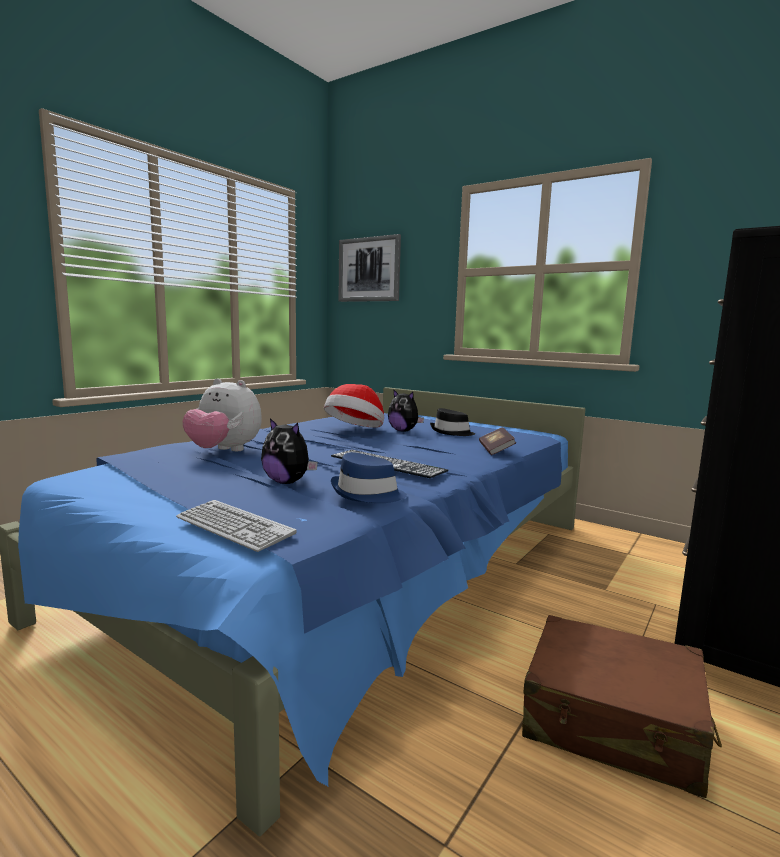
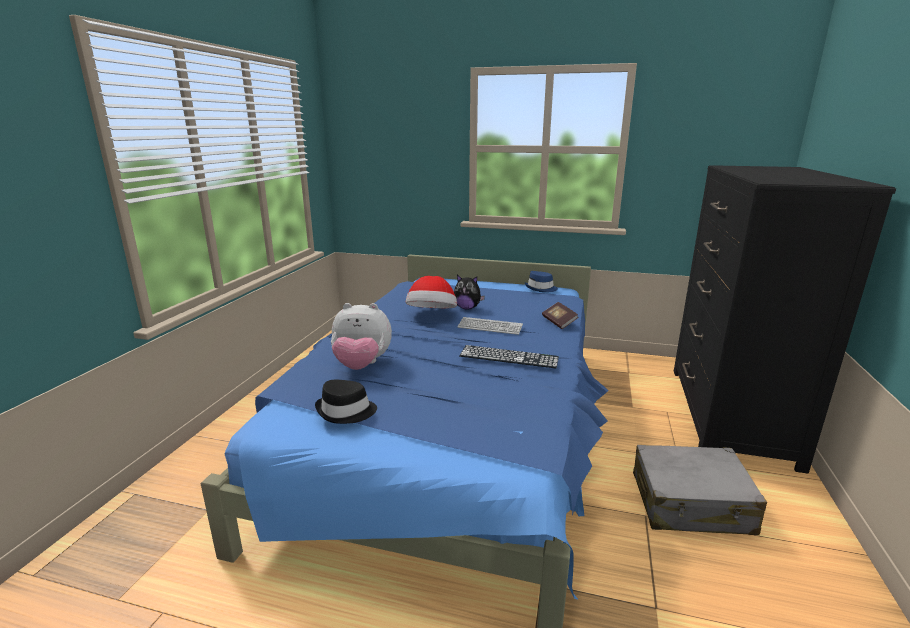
camera: 20 degrees left, 10 degrees up
(234, 526) = (485, 452): keyboard -> keyboard (490, 327)
(287, 482) = (460, 393): plush toy -> none
(367, 494) = (534, 395): blue hat -> blue hat (541, 288)
(369, 269) = (375, 140): picture -> none
(451, 432) = (504, 303): black hat -> black hat (346, 411)
(612, 722) = (691, 504): brown suitcase -> grey suitcase

